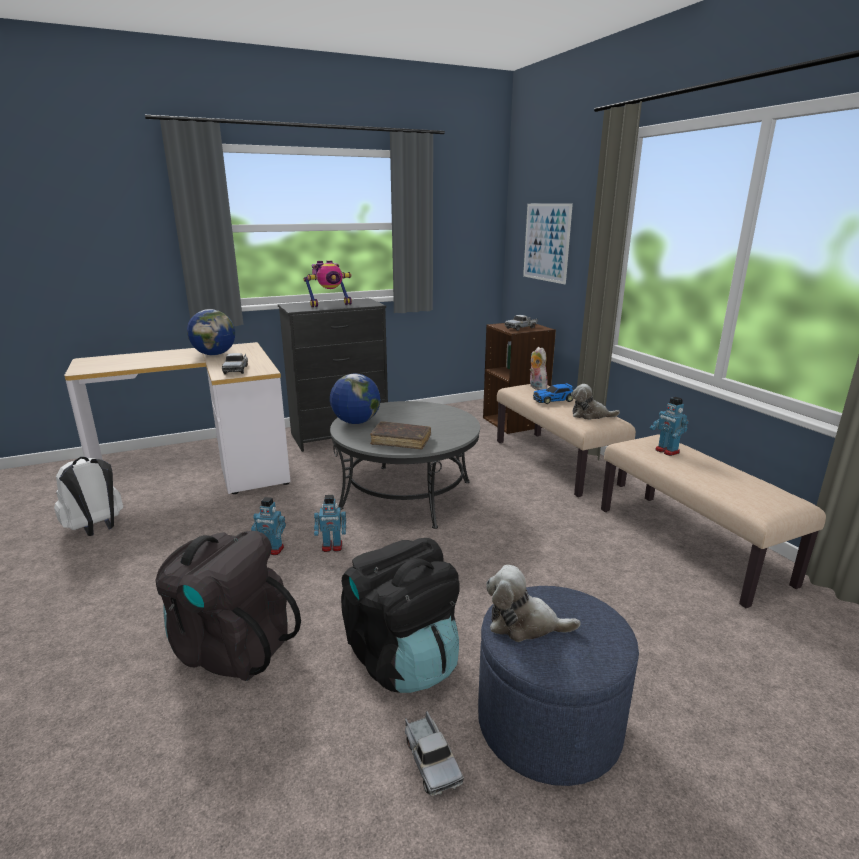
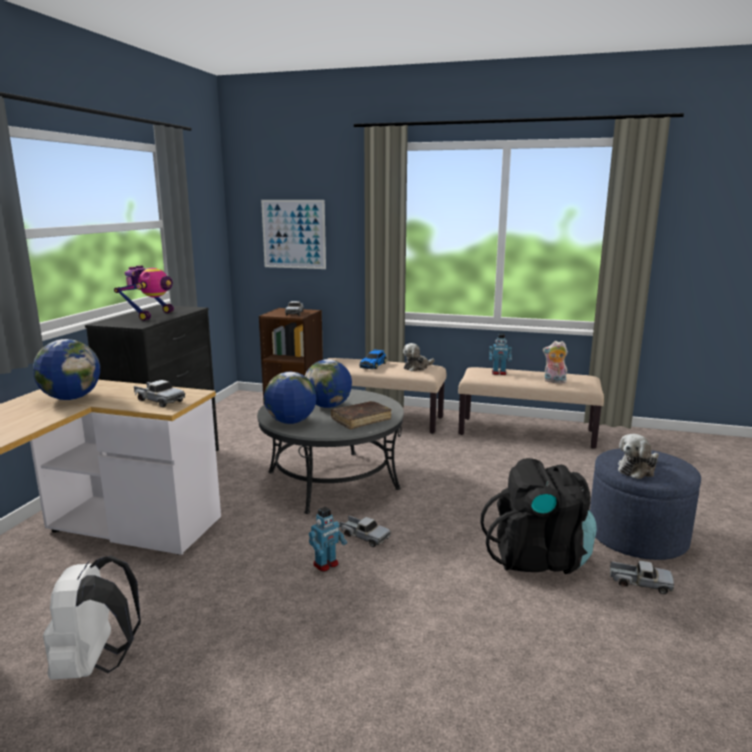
camera: 50 degrees left, 5 degrees down
(231, 647) = (450, 626): black backpack -> none
(332, 547) = (364, 536): toy robot -> toy truck
(412, 421) = (328, 406): none -> globe
(536, 387) = (340, 361): plush toy -> plush toy (554, 381)

